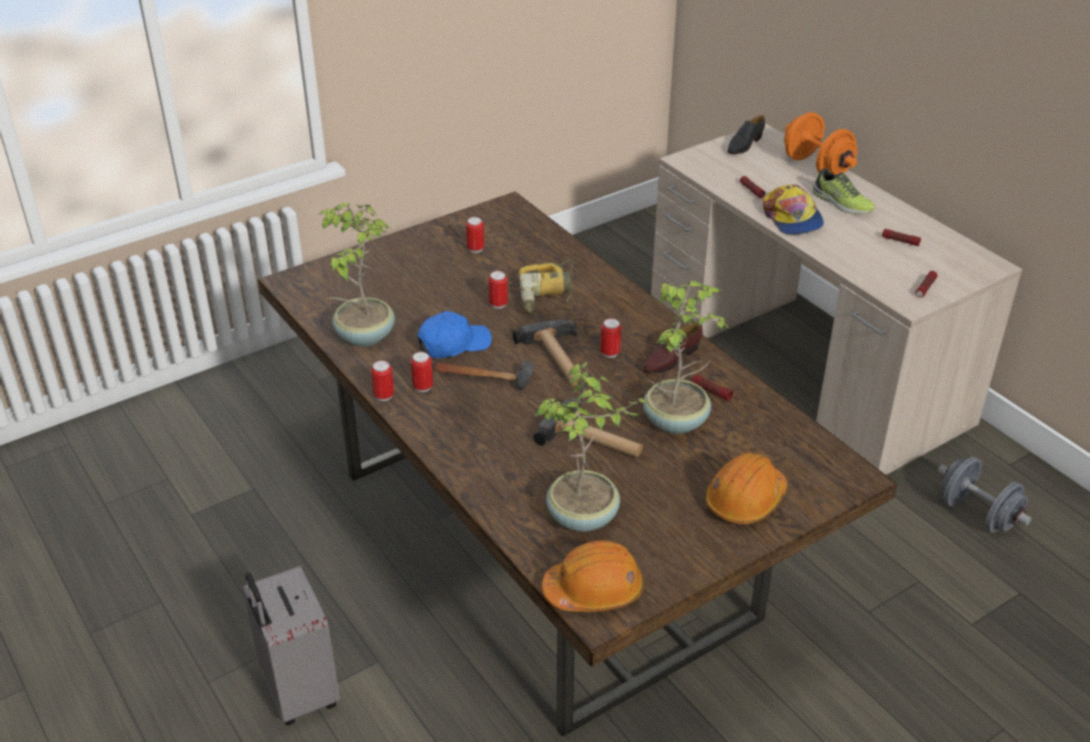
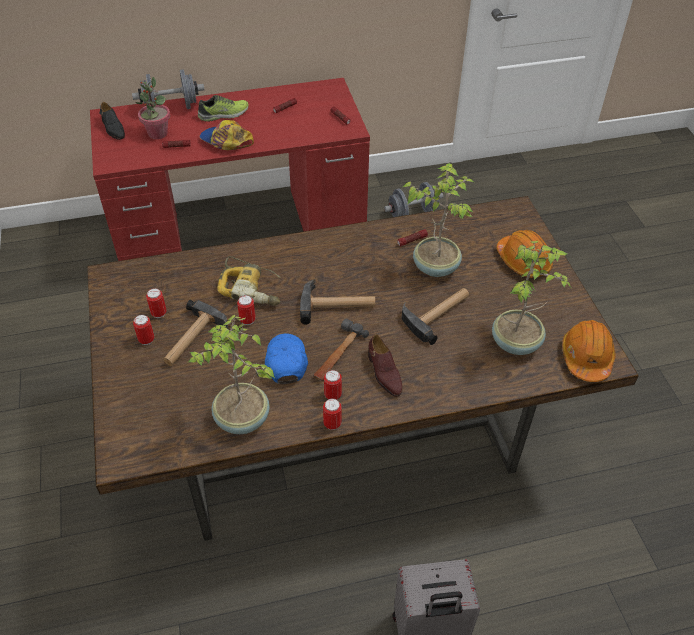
camera: 70 degrees left, 10 degrees up
(452, 278) = (192, 339): none -> hammer
(610, 353) = (344, 276): can -> can (146, 340)
(671, 358) = (367, 247): brown shoe -> brown shoe (384, 373)
(762, 172) = (157, 133): none -> potted plant
(792, 218) = (226, 141): cap -> cap turned 150 degrees counterclockwise
(804, 362) = (241, 230): beige desk -> red desk
(817, 166) = (171, 108): orange dumbbell -> grey dumbbell

